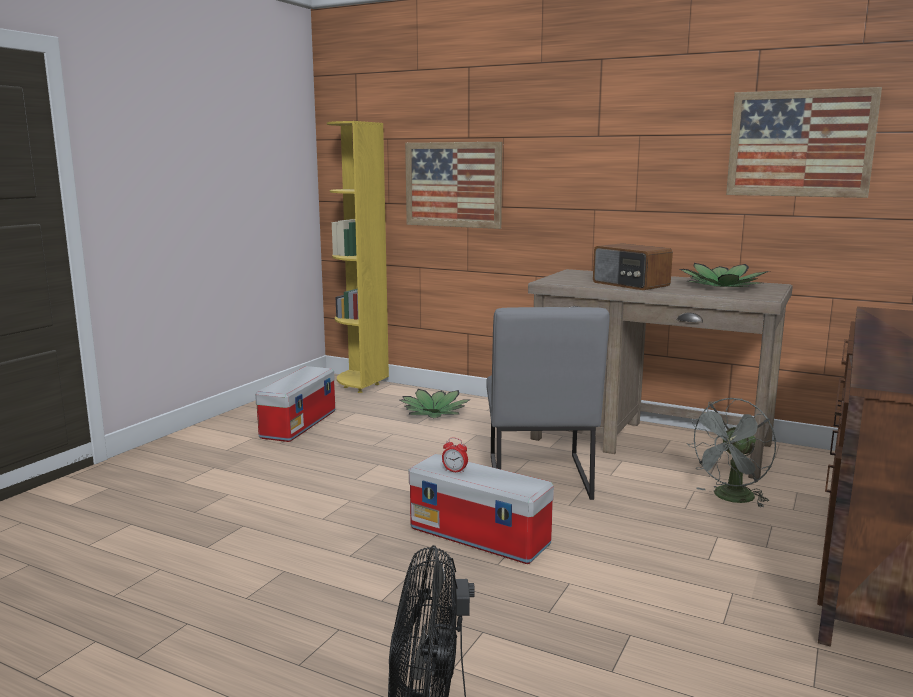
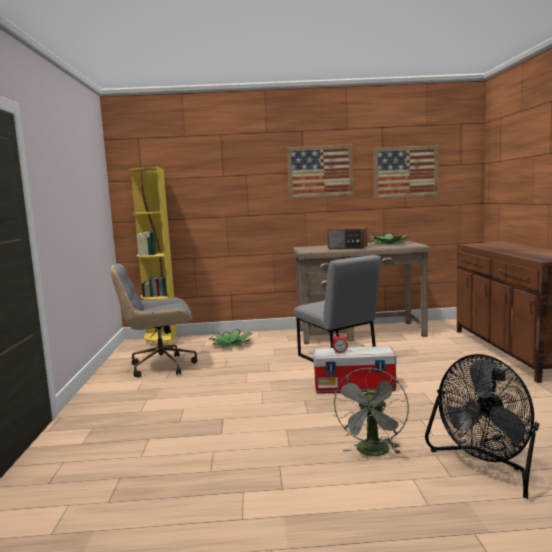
camera: 30 degrees left, 5 degrees down
(299, 424) = (160, 367): storage box -> grey office chair
(453, 184) = (215, 204): picture -> picture (320, 171)
(730, 499) = (429, 345): grey fan -> grey fan (373, 453)

